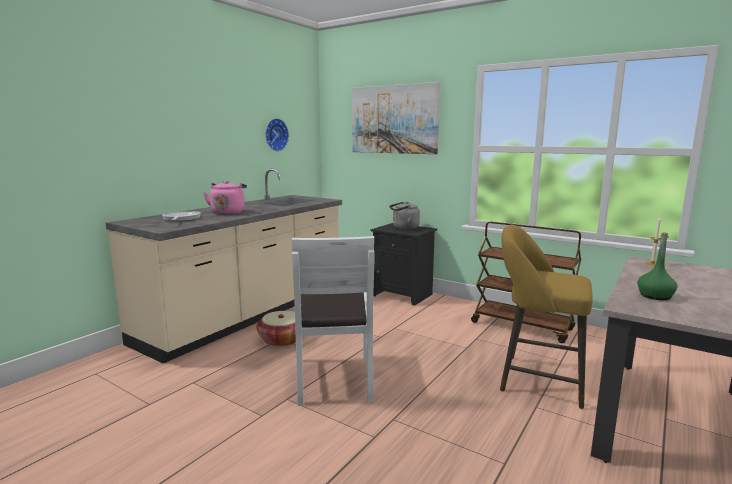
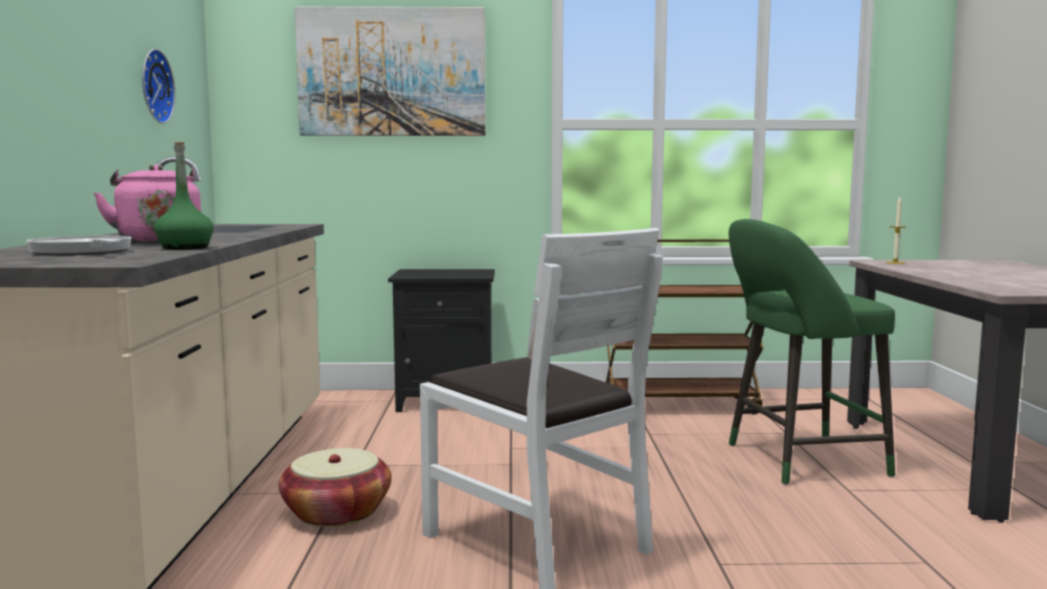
camera: 35 degrees left, 5 degrees down
(404, 228) = (441, 272): grey kettle -> none
(536, 379) = (797, 461): yellow stool -> green stool
(655, 296) = (994, 281): green bottle -> green bottle (185, 248)

